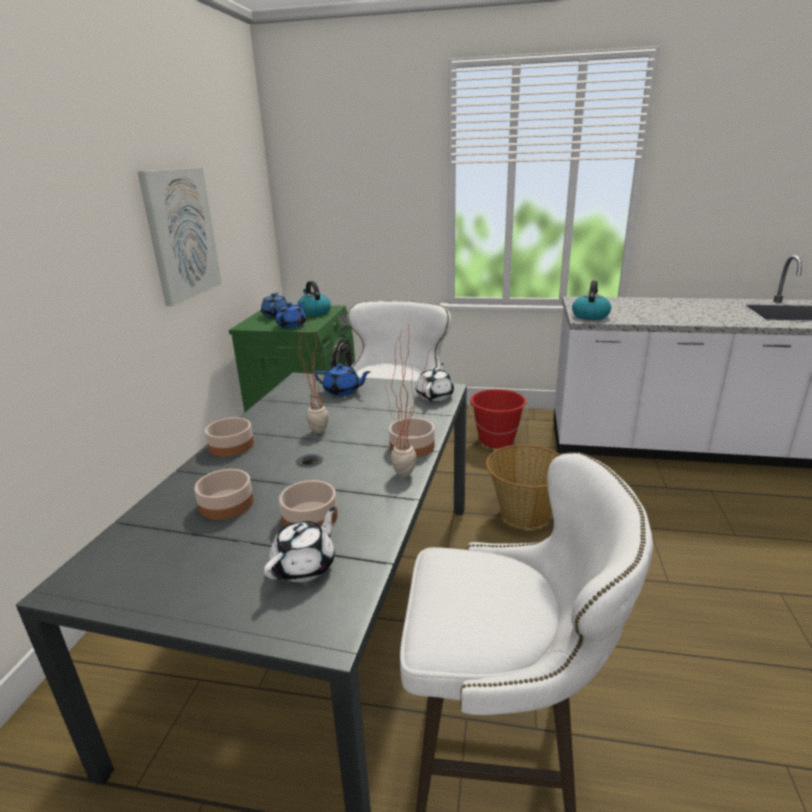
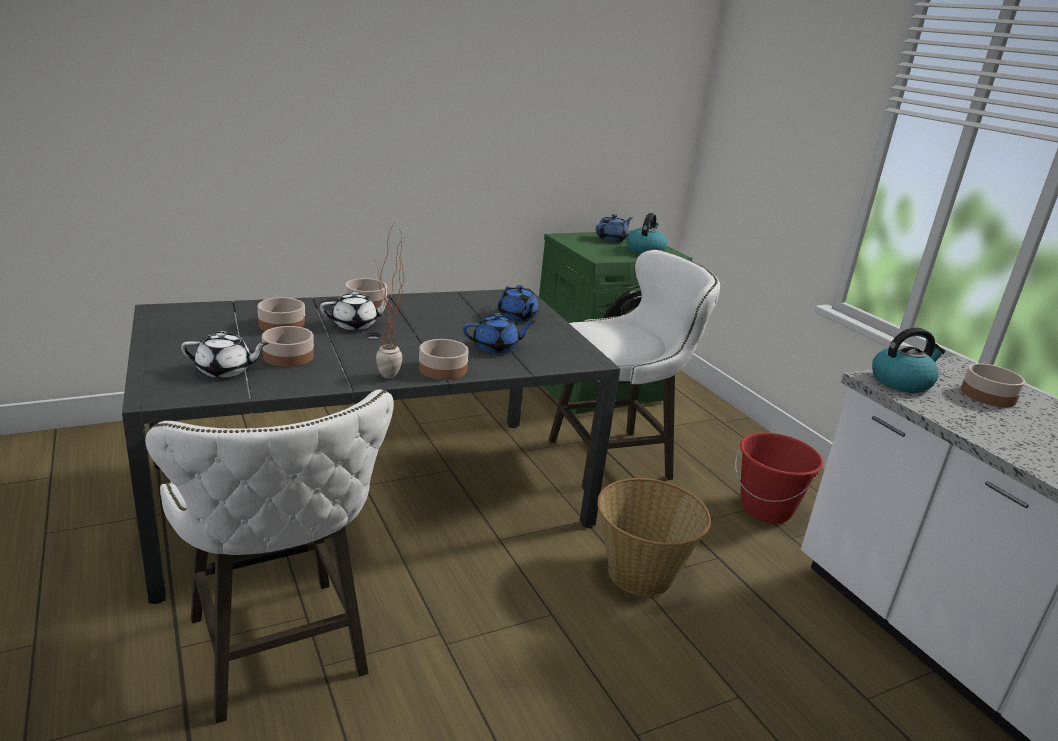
camera: 50 degrees right, 0 degrees up
(181, 234) = (512, 122): picture -> none
(292, 325) = (595, 251): blue teapot -> blue teapot (496, 347)
(319, 428) = (431, 325): potted plant -> none
(435, 395) = (566, 358): white teapot -> white teapot (355, 324)
(615, 306) = (988, 395): none -> bowl

